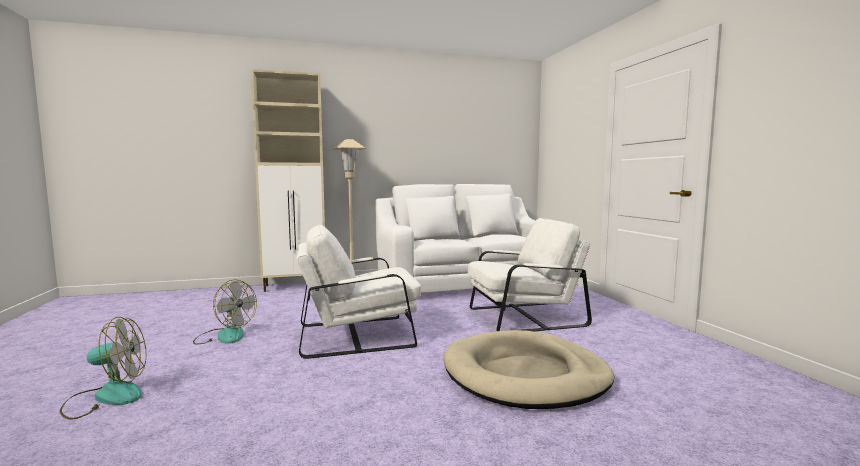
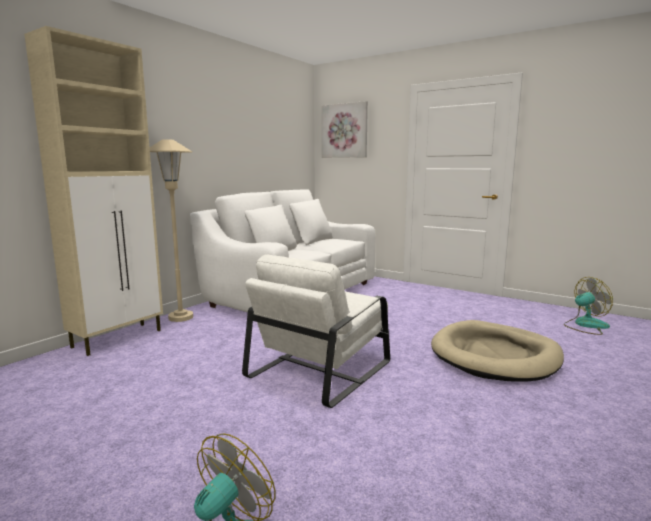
camera: 40 degrees left, 5 degrees up
(224, 335) = (181, 422): fan -> fan (585, 325)
(524, 317) = (400, 312): white armchair -> none
(559, 123) = (344, 130): none -> picture

